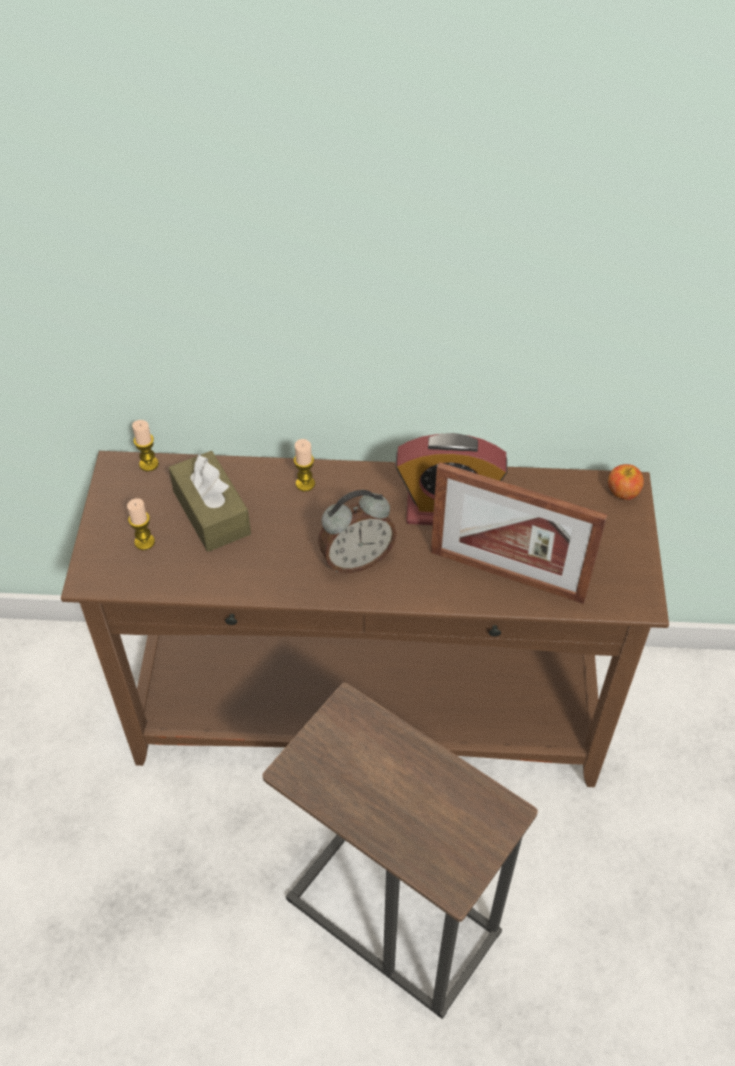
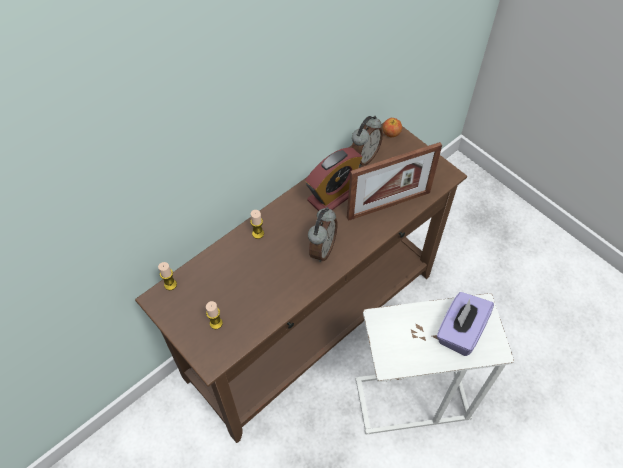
camera: 45 degrees left, 5 degrees up
(211, 513) = (231, 282): brown tissue box -> none
(395, 916) = (412, 398): brown side table -> white side table
(434, 816) = (460, 331): none -> purple tissue box
(547, 494) = (364, 157): none -> alarm clock

